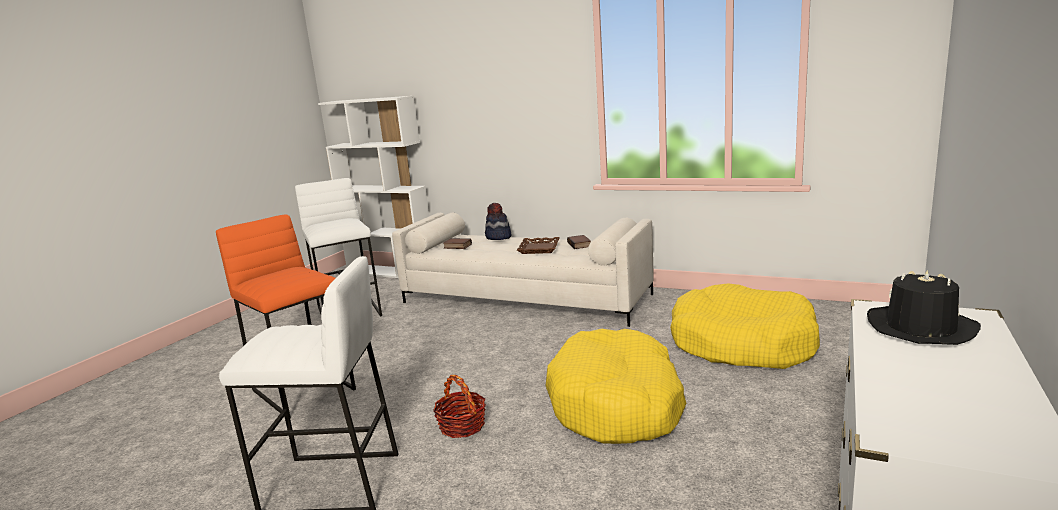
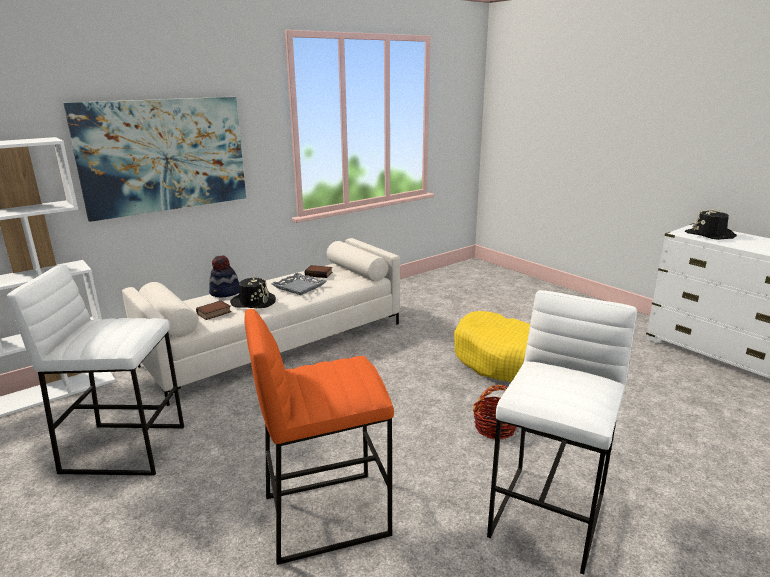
camera: 65 degrees left, 5 degrees up
(482, 112) = (164, 155): none -> picture
(490, 248) = (253, 302): none -> black hat
(539, 248) = (299, 287): brown tray -> grey tray
(742, 343) = (468, 304): yellow dog bed -> none

